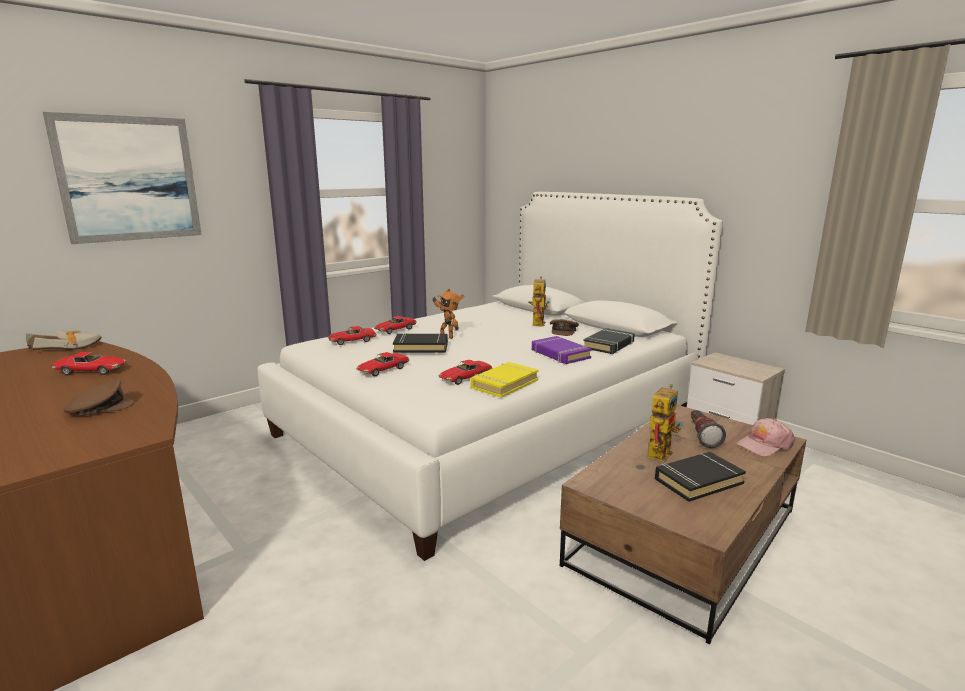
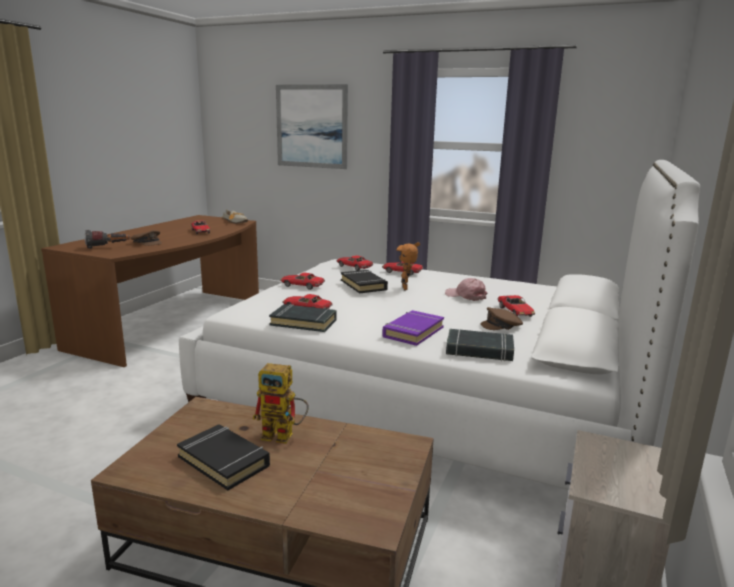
camera: 65 degrees right, 0 degrees up
(504, 384) = (303, 322): yellow book -> black book
(537, 323) = (515, 312): toy robot -> toy car
(701, 436) = (342, 460): flashlight -> flashlight (108, 247)
(764, 445) = (347, 508): pink cap -> pink cap (466, 296)

